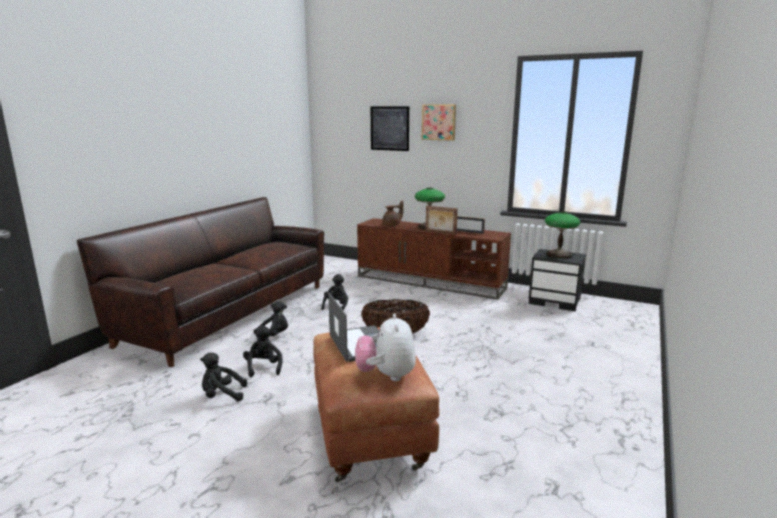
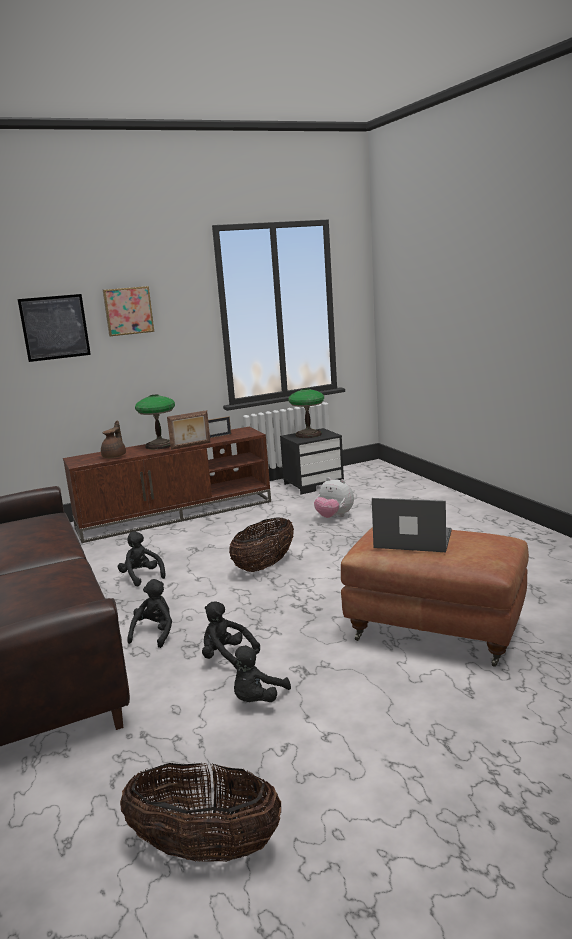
camera: 50 degrees left, 0 degrees up
(70, 434) = (205, 848): none -> basket
(386, 375) = (487, 544): plush toy -> plush toy (334, 517)

